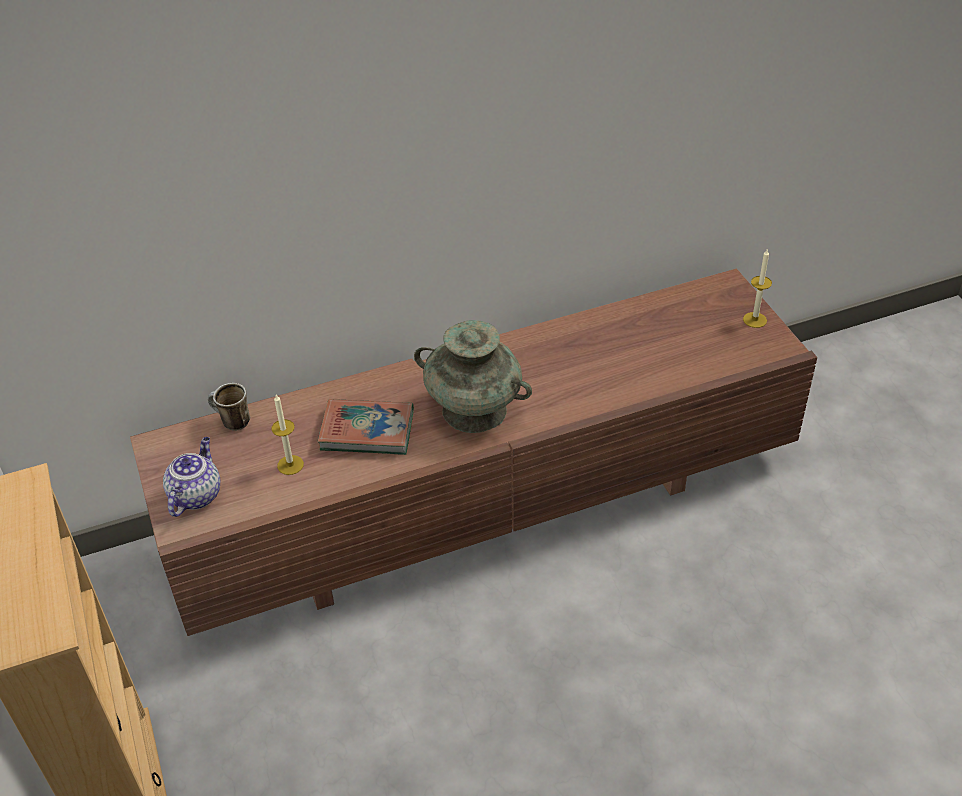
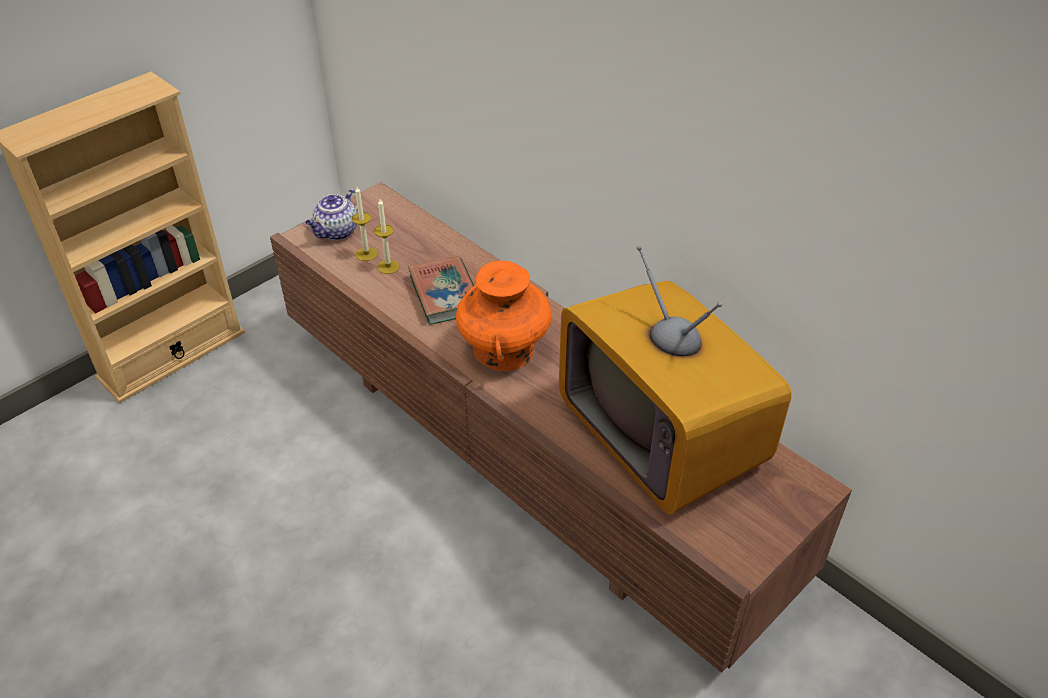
camera: 65 degrees right, 0 degrees up
(196, 495) = (337, 232): teapot -> teapot turned 135 degrees clockwise
(231, 422) = (418, 222): mug -> none
(473, 410) = (504, 348): turquoise vase -> orange vase
(637, 346) = (661, 436): none -> television
(755, 320) = (771, 527): candle -> candle (366, 254)

